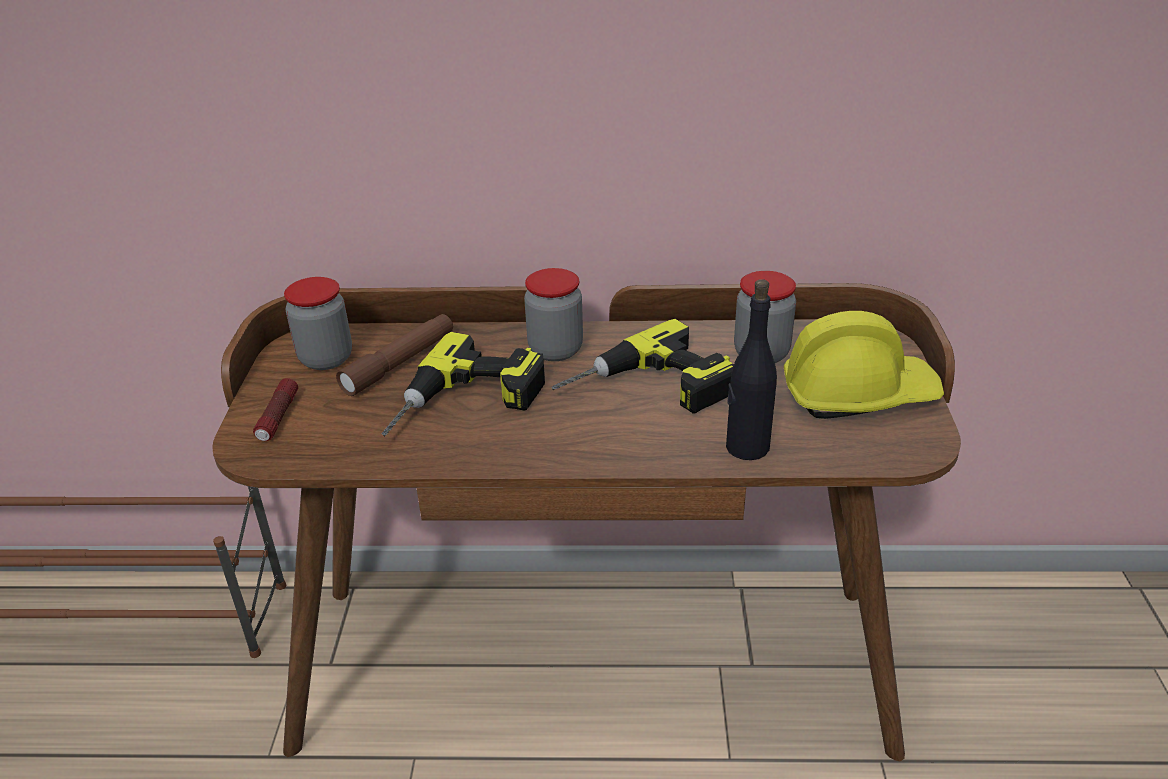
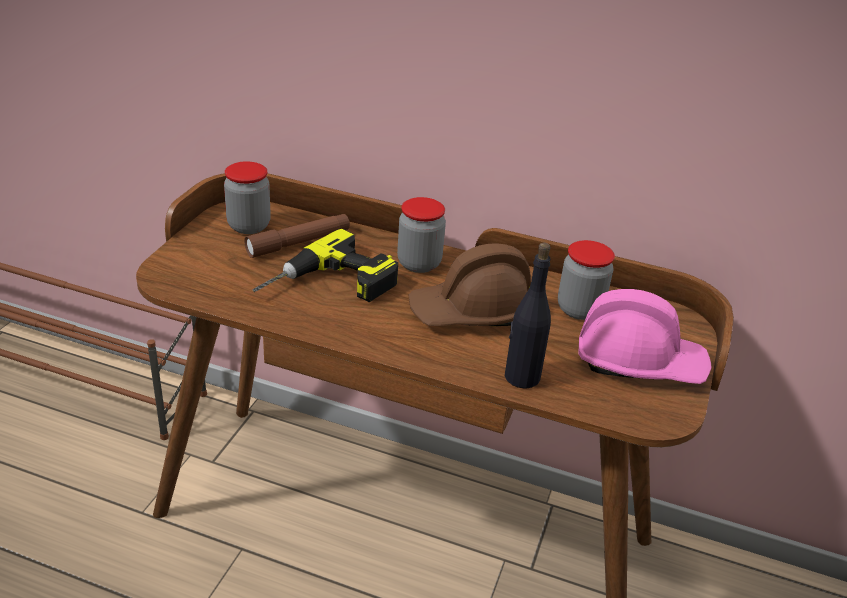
camera: 15 degrees right, 0 degrees up
(278, 418) = (193, 259): flashlight -> none
(647, 390) = (471, 313): power drill -> brown hard hat
(857, 394) = (638, 362): yellow hard hat -> pink hard hat

